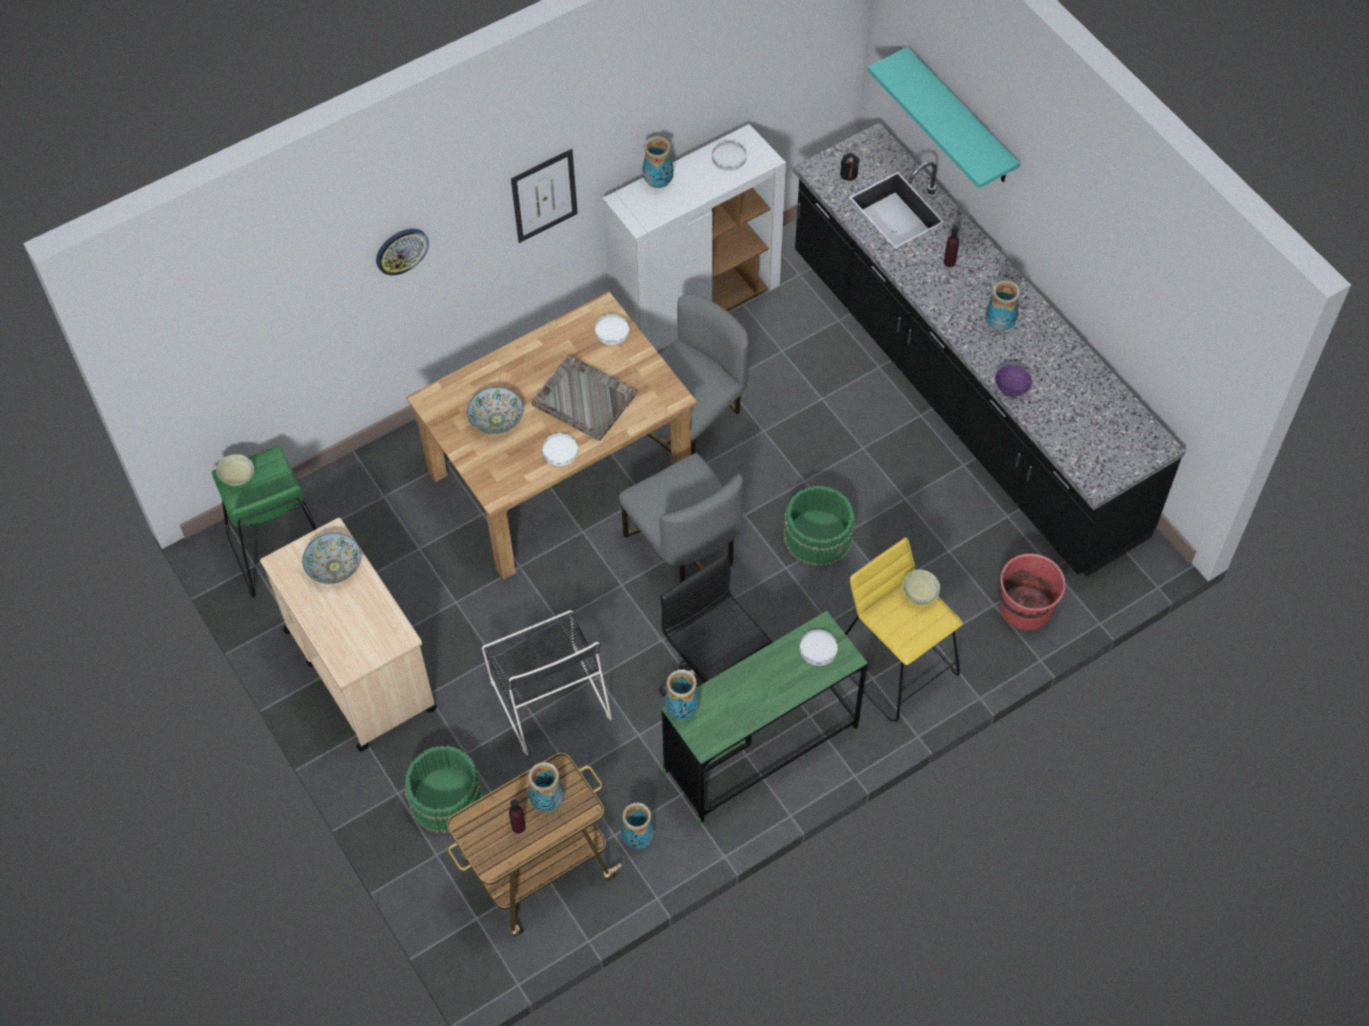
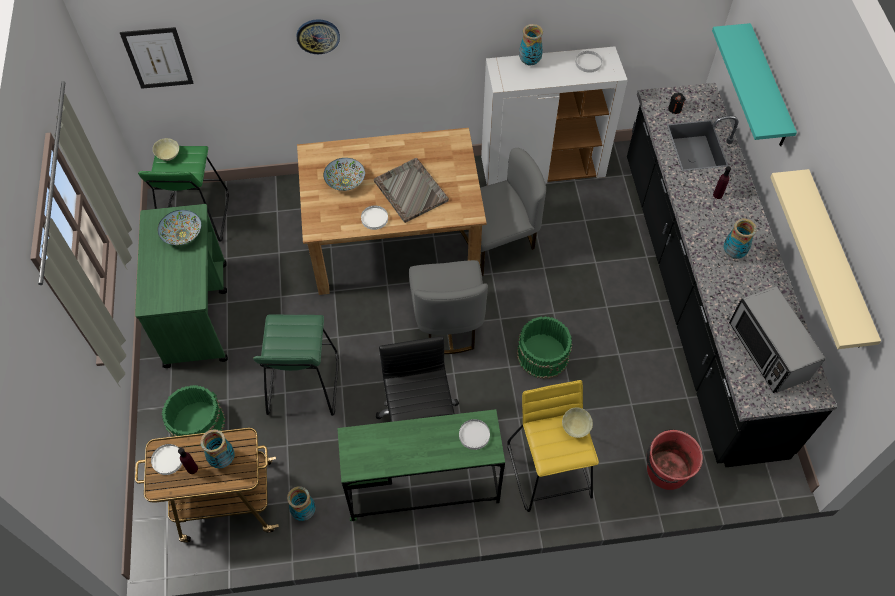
camera: 25 degrees right, 0 degrees up
(359, 668) = (196, 313): beige cart -> green cart
(544, 195) = (439, 38): picture -> picture (157, 58)
(548, 695) = (303, 384): black chair -> green stool
(611, 331) = (455, 153): white plate -> white plate (167, 460)
(681, 710) = (350, 436): vase -> none
(1011, 389) = (718, 304): purple bowl -> none
(1088, 421) = (767, 351): none -> microwave
(1123, 293) = (836, 261): none -> beige shelf

